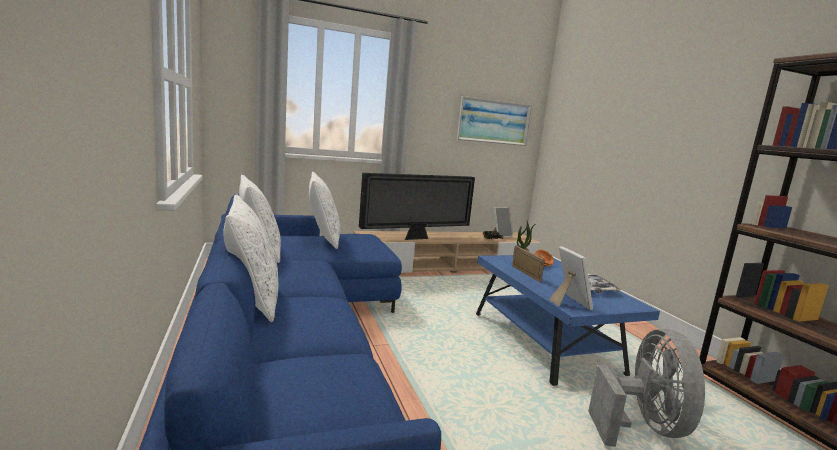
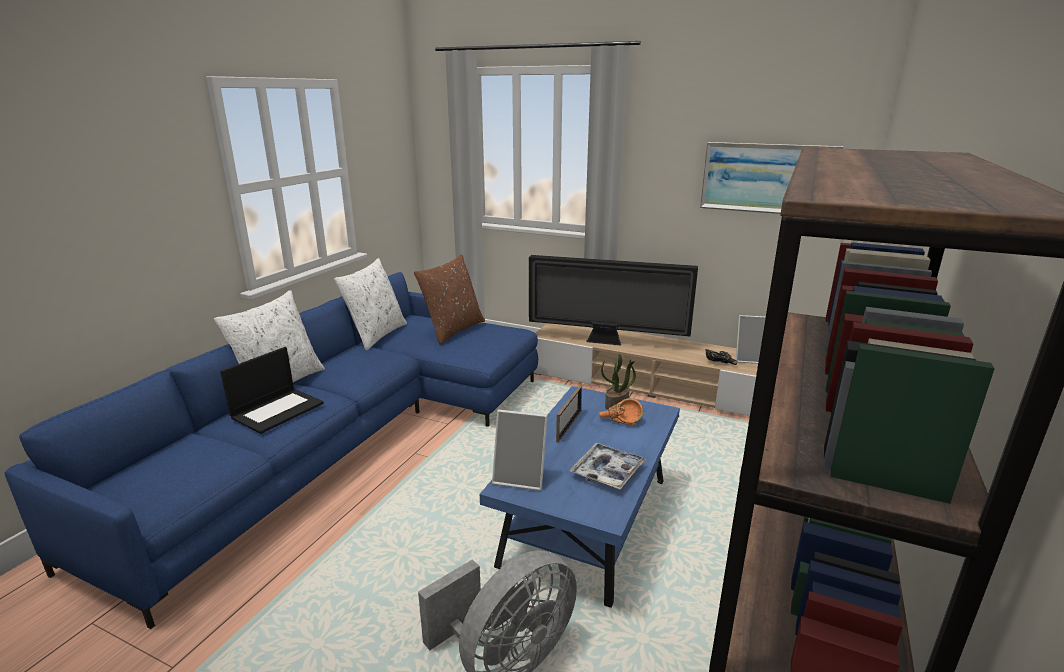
camera: 45 degrees right, 10 degrees up
(311, 316) = (278, 410): none -> laptop
(322, 239) = (453, 330): white pillow -> brown pillow
(568, 302) = (521, 477): picture frame -> picture frame turned 75 degrees clockwise

